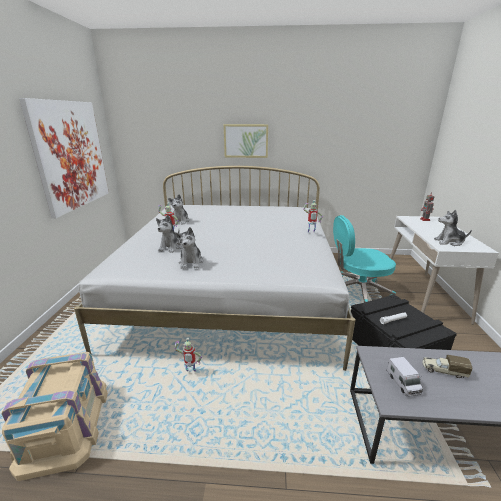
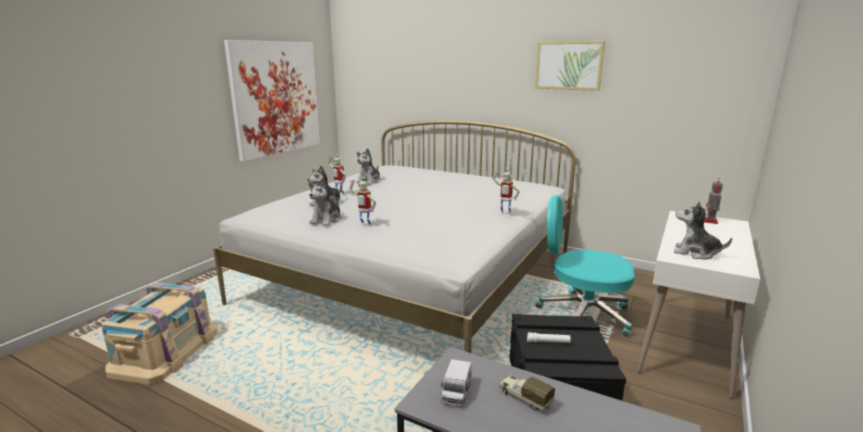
camera: 25 degrees right, 5 degrees down
(190, 373) = (298, 344): toy robot -> toy robot (365, 225)
(246, 141) = (480, 89): picture -> picture (569, 65)

